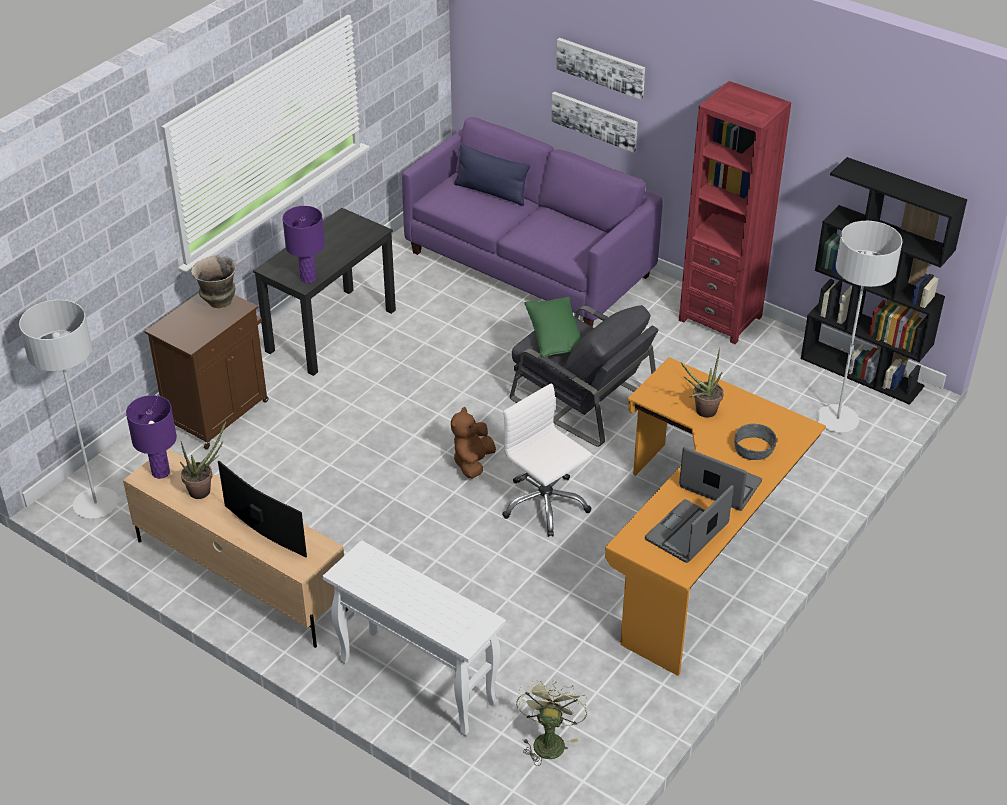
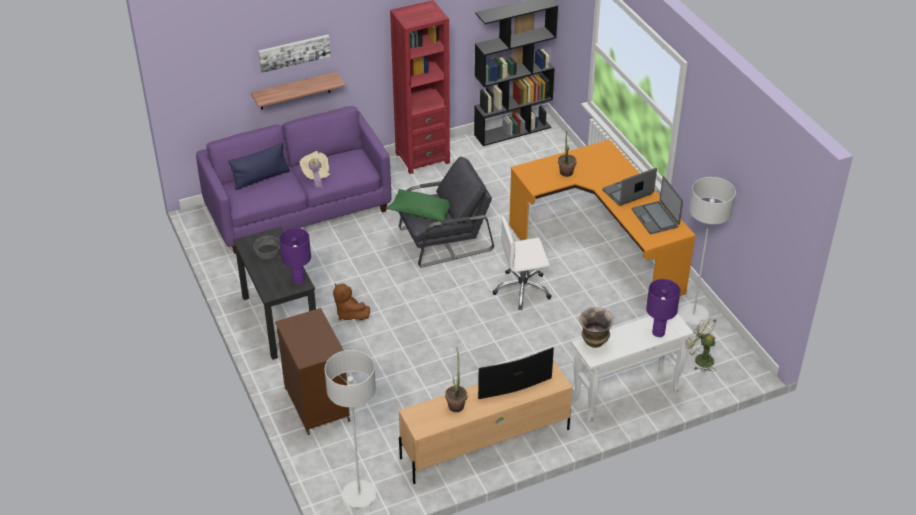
camera: 60 degrees left, 0 degrees up
(161, 472) = (423, 419): purple table lamp -> purple table lamp (658, 332)
(218, 303) = (300, 324): vase -> vase (594, 343)
(473, 462) = (463, 305): brown plush toy -> brown plush toy (349, 314)
(534, 228) = (316, 176): none -> beige hat
(595, 120) = (295, 91): picture -> shelf
(754, 448) = (608, 169): grey bowl -> grey bowl (267, 251)
(837, 420) = (542, 156): grey floor lamp -> grey floor lamp (693, 315)

